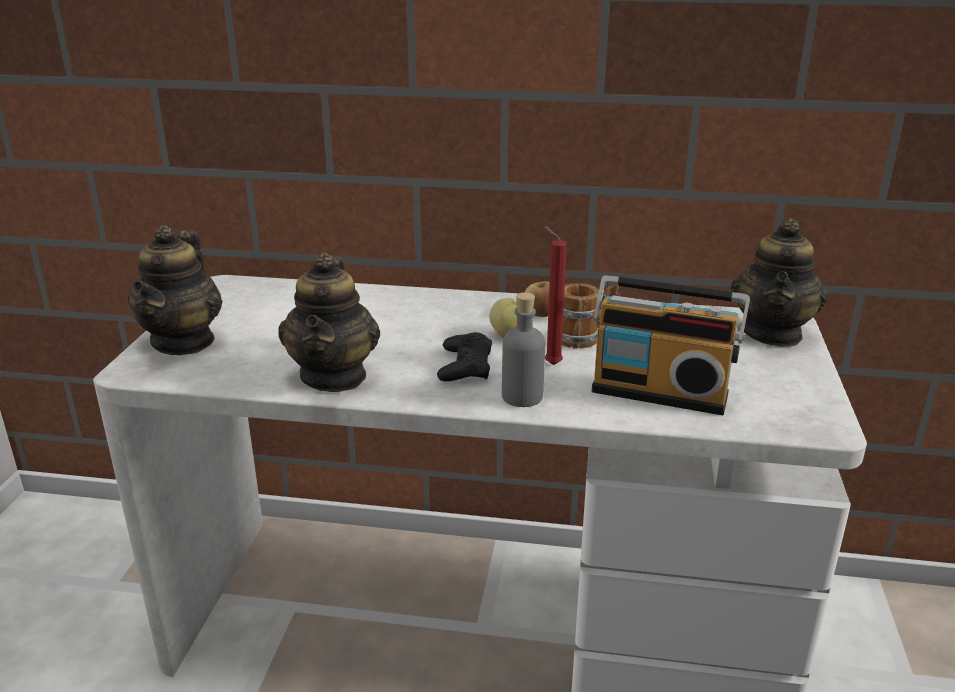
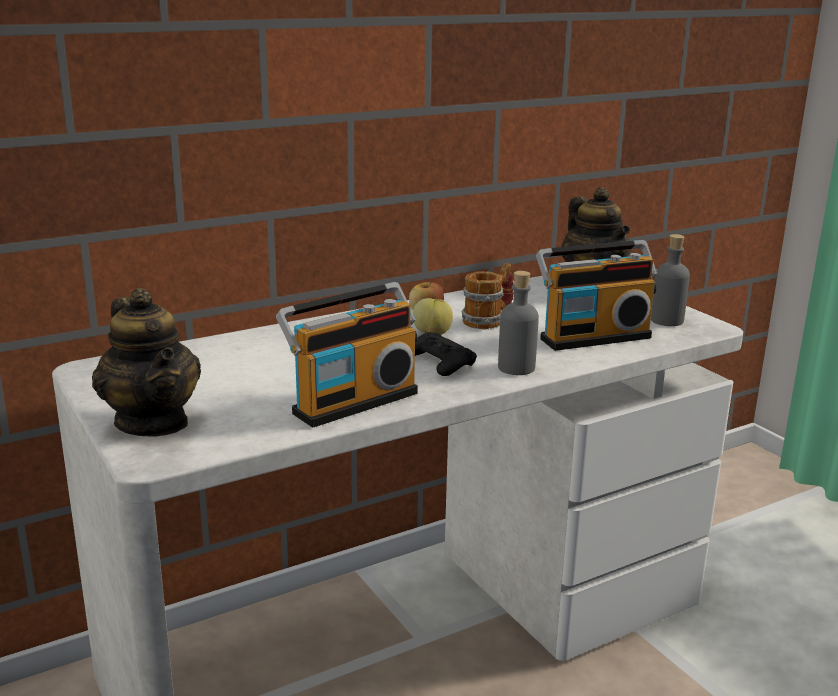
camera: 40 degrees left, 5 degrees down
(334, 376) = (352, 401): teapot -> radio
(550, 364) = (495, 343): red candle -> none
(782, 401) = (667, 320): none -> grey bottle

